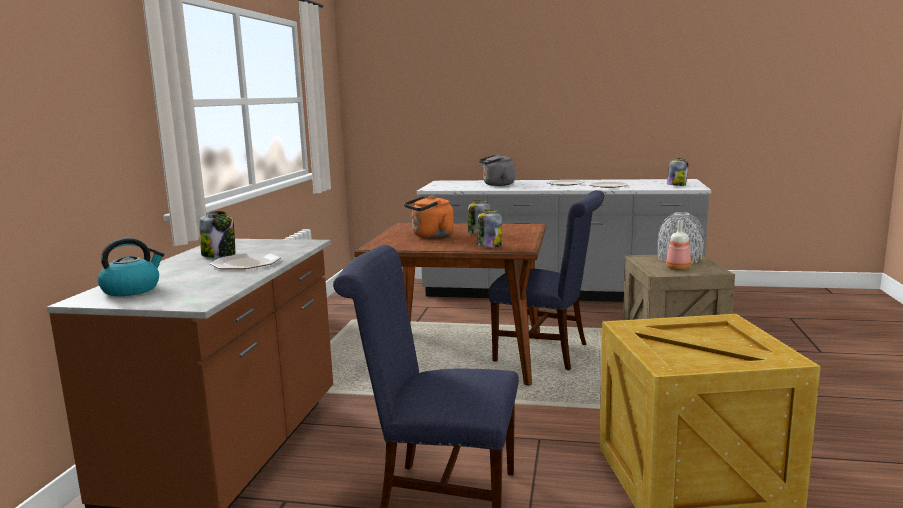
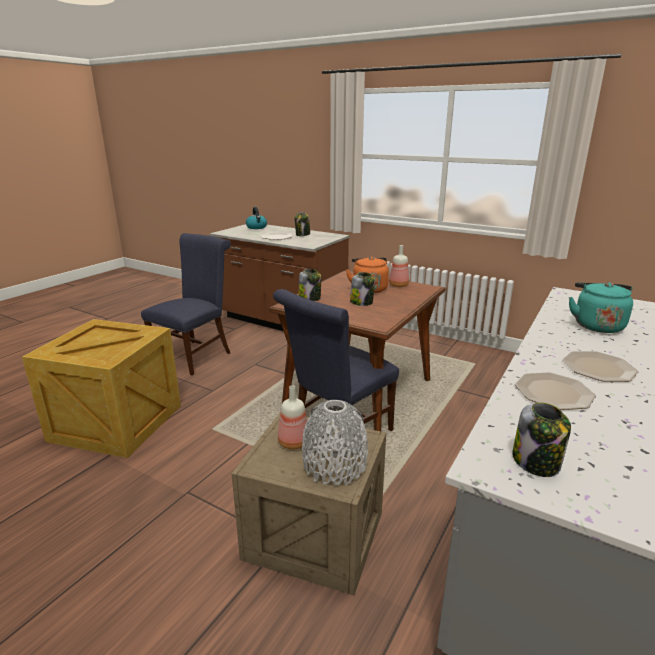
camera: 110 degrees right, 10 degrees up
(407, 231) = (398, 285): none -> bottle
(497, 185) = (596, 325): grey kettle -> turquoise kettle

